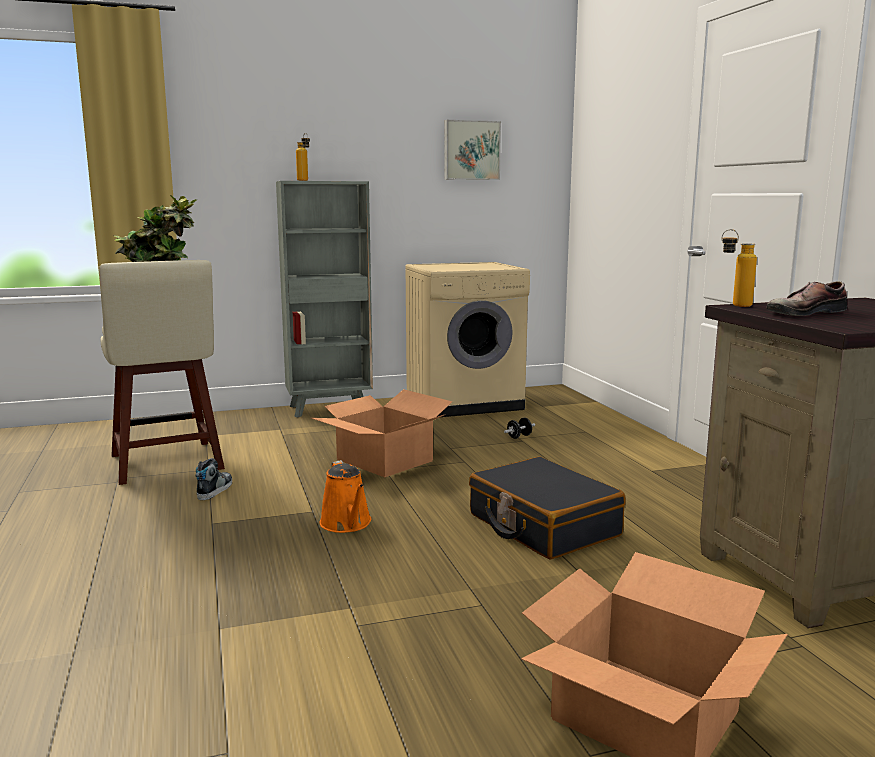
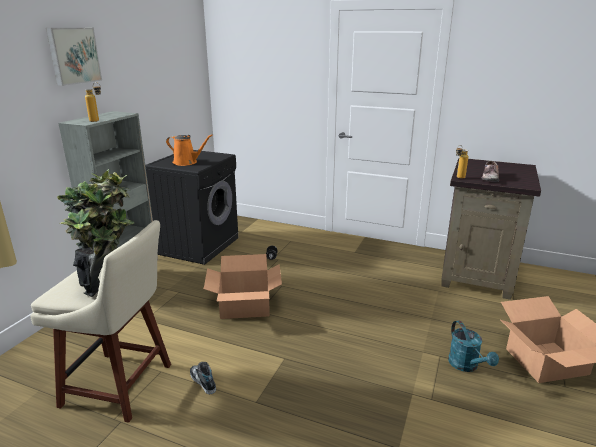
camera: 50 degrees left, 10 degrees up
(347, 524) = (316, 354): orange watering can -> orange watering can (187, 162)
(465, 404) = (200, 246): beige washing machine -> black washing machine
(471, 150) = (165, 75): picture -> picture (73, 55)
(490, 634) = (466, 366): none -> turquoise watering can
(542, 525) = (380, 303): black suitcase -> none

